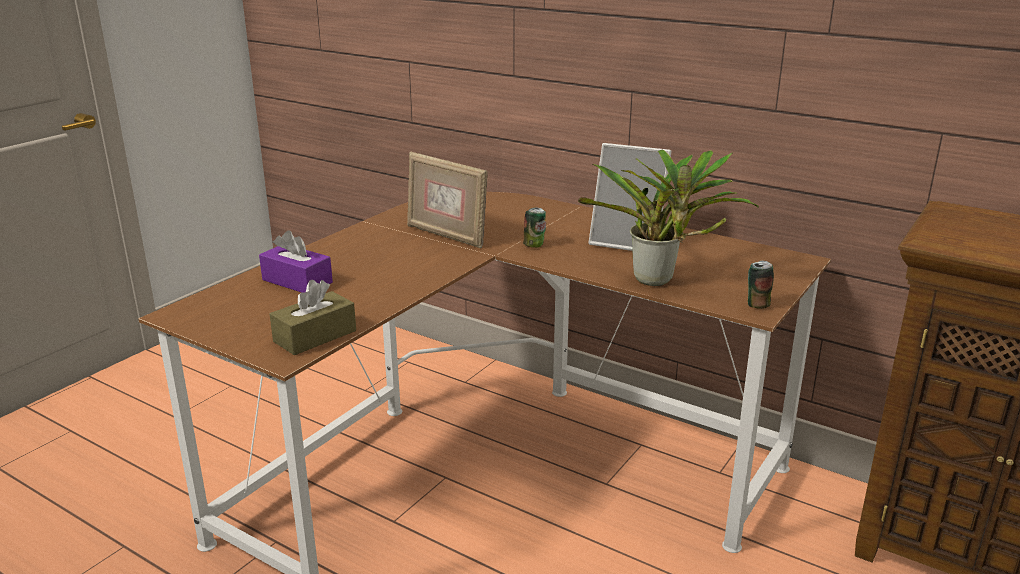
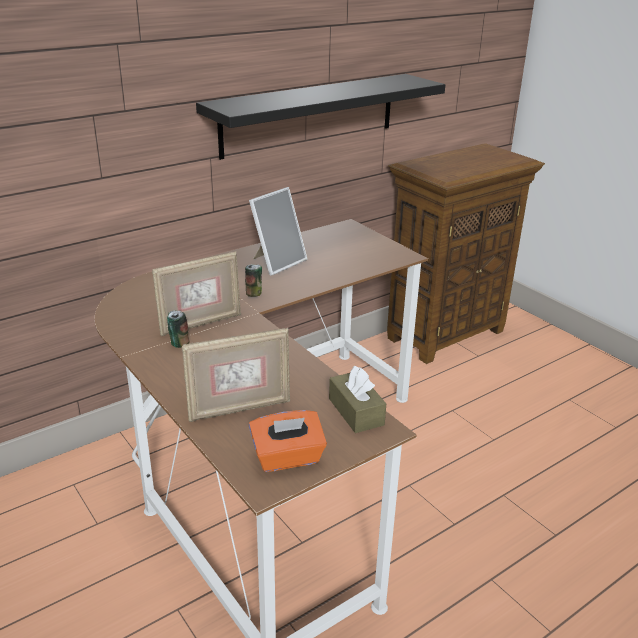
camera: 70 degrees left, 5 degrees up
(221, 316) = (288, 458): none -> orange tissue box
(297, 281) = (239, 408): purple tissue box -> picture frame
(658, 281) = (348, 270): potted plant -> none
(757, 304) = (398, 253): can -> can (179, 343)
(781, 73) = (310, 115): none -> black shelf

